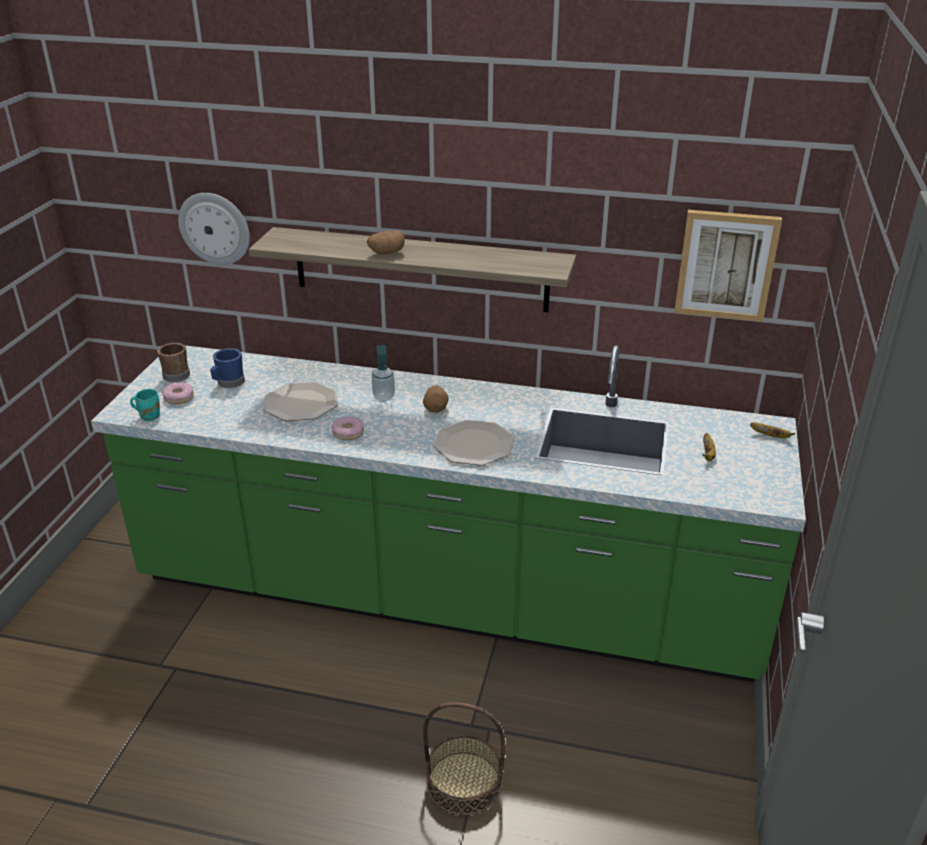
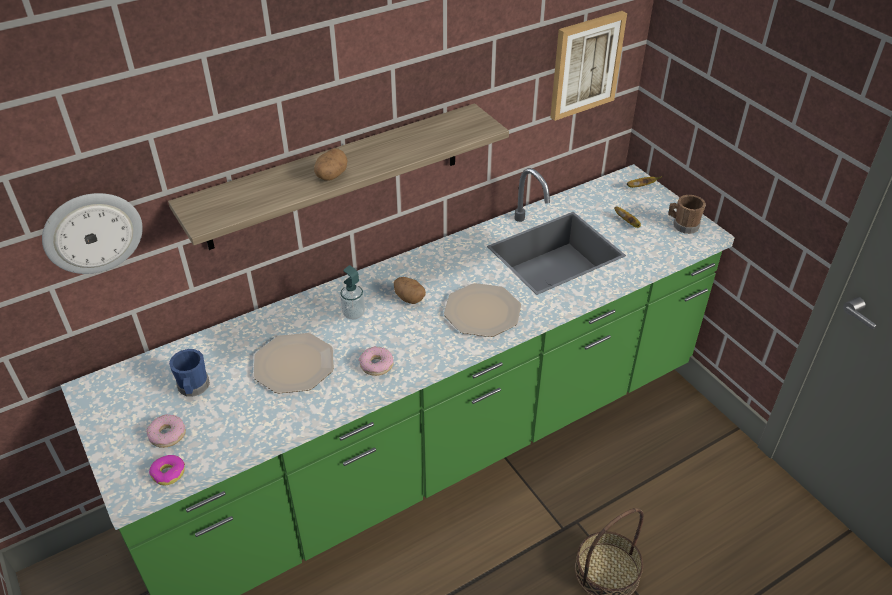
camera: 45 degrees left, 10 degrees up
(149, 416) = (168, 473): turquoise mug -> donut
(175, 374) = (122, 413): brown mug -> brown mug (682, 225)

